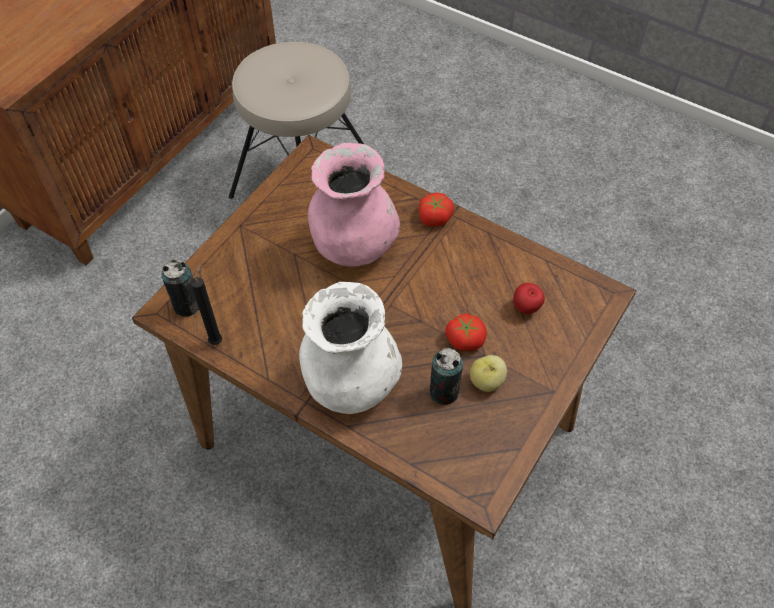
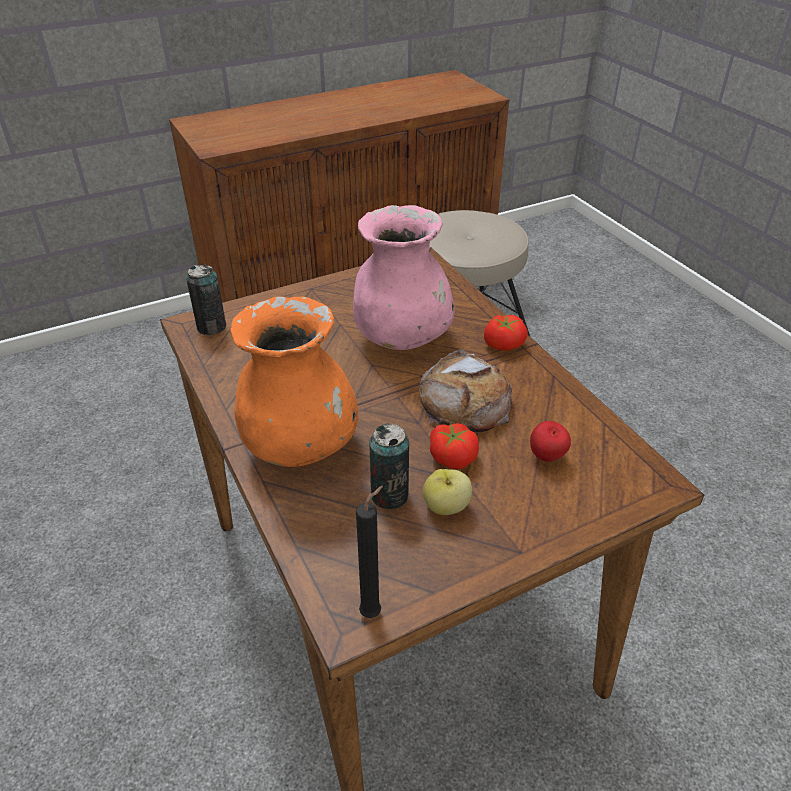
camera: 30 degrees right, 15 degrees down
(217, 340) = (211, 361): black candle -> black candle (373, 611)
(350, 382) = (300, 444): white vase -> orange vase
(442, 286) = (465, 402): none -> bread

